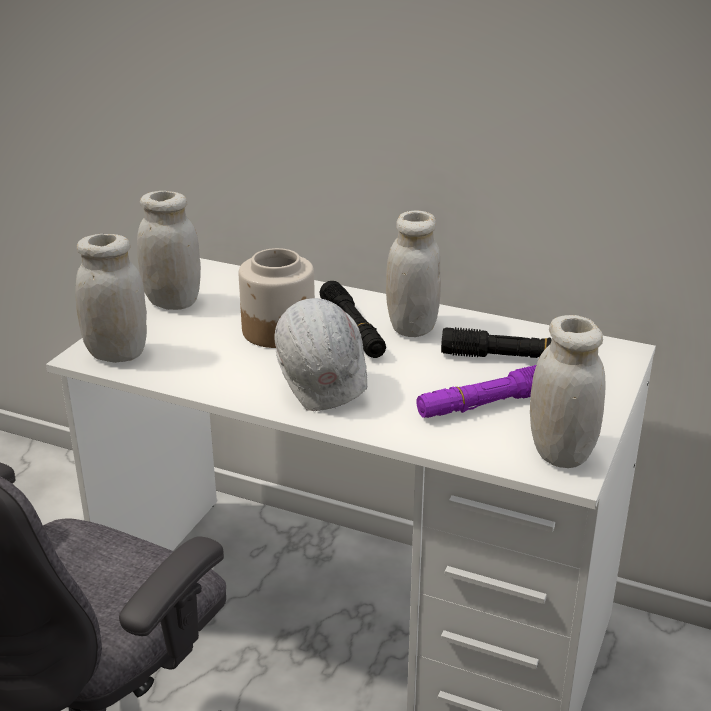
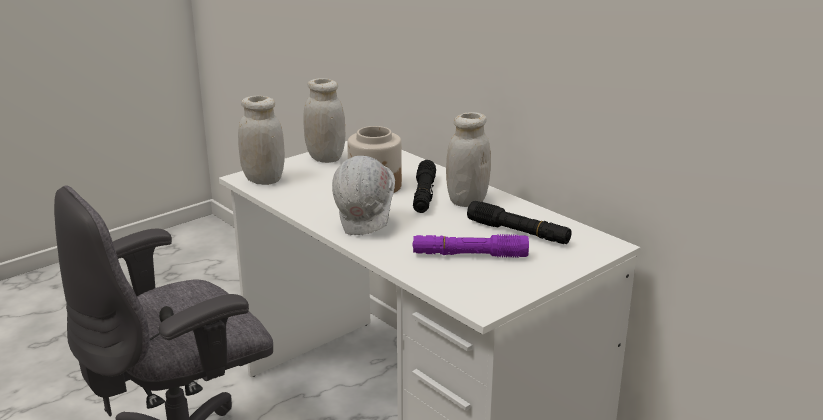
camera: 25 degrees right, 5 degrees down
(560, 453) = (488, 294): white jar -> none

